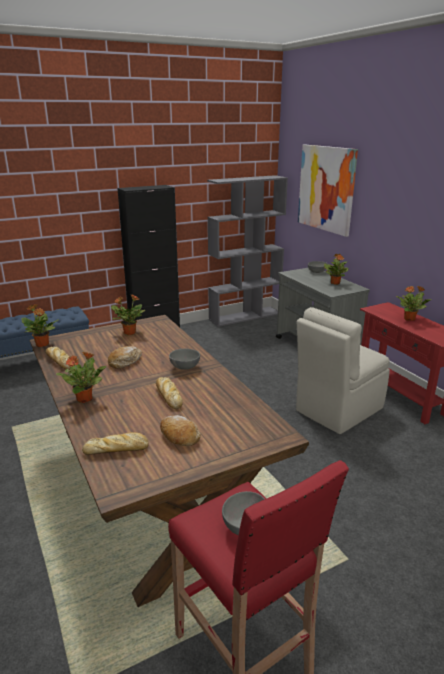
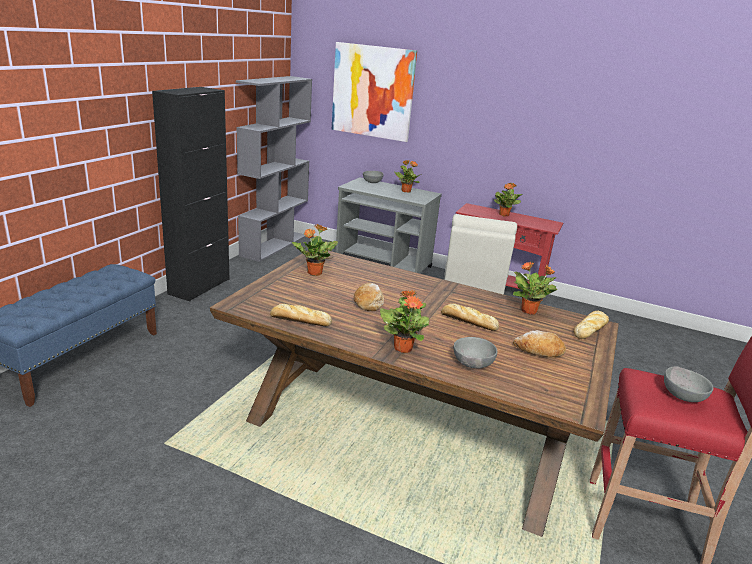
camera: 40 degrees left, 0 degrees up
(42, 344) = (240, 308): potted plant -> potted plant (529, 311)
(117, 449) = (517, 379): bread -> bread (590, 329)
(184, 367) = (431, 293): grey bowl -> grey bowl (472, 365)

